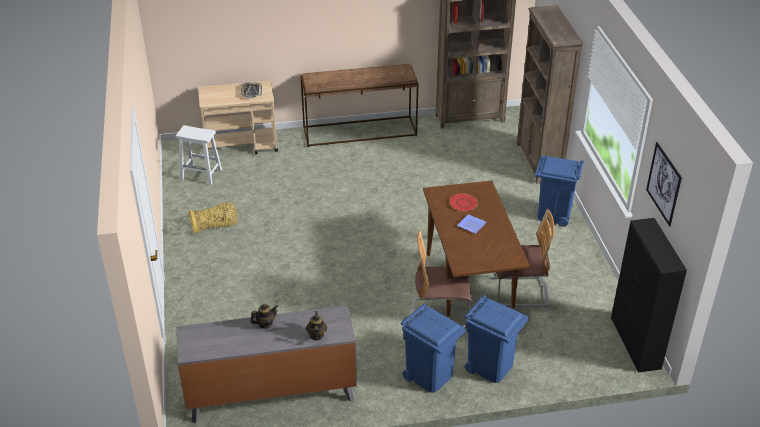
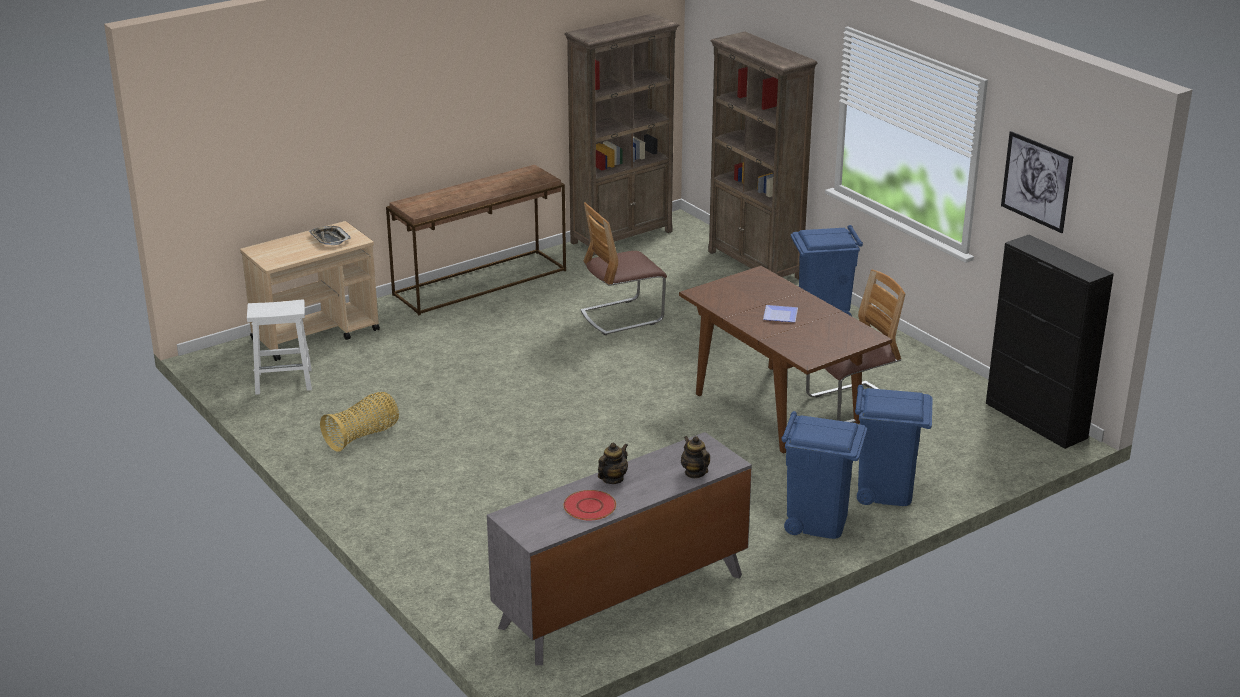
camera: 25 degrees left, 10 degrees down
(439, 314) = (771, 454): chair -> chair (622, 317)
(463, 203) = (747, 296): red plate -> red plate (589, 507)

